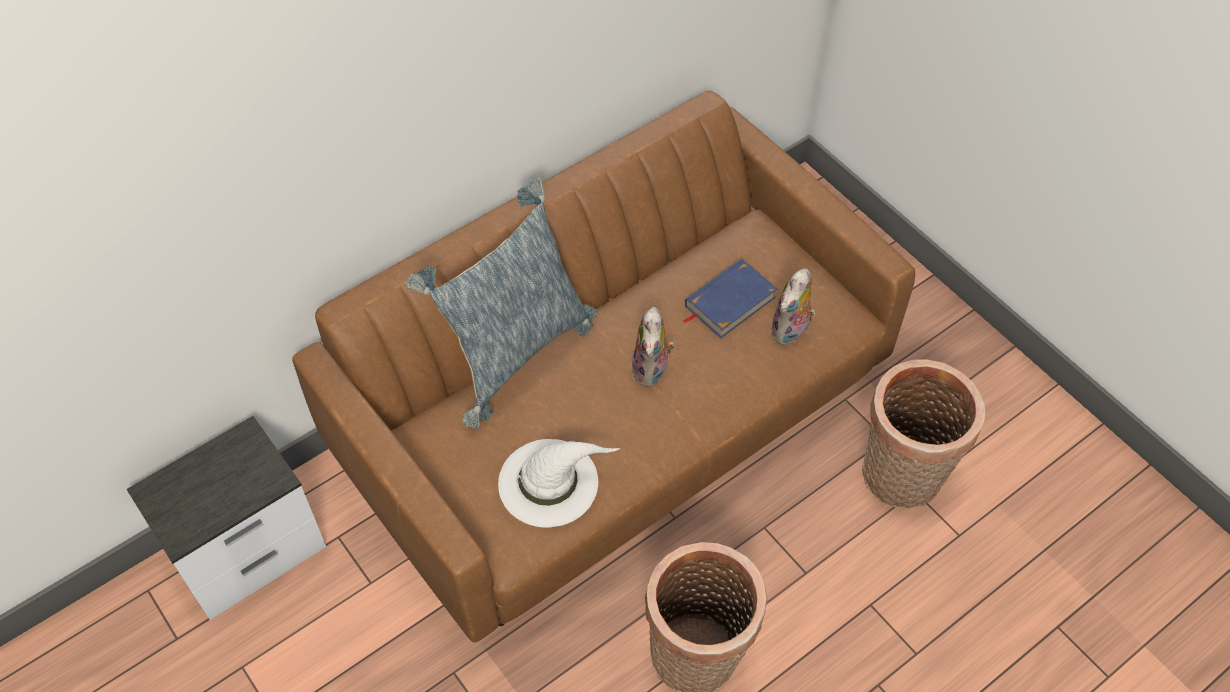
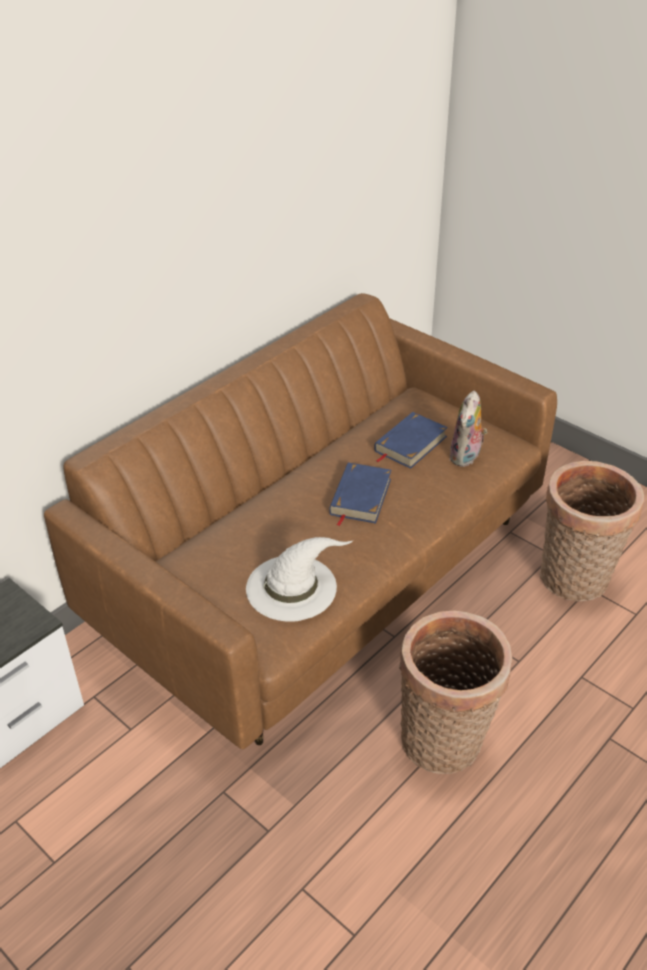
camera: 10 degrees left, 15 degrees down
(512, 358) = (237, 504): pillow -> none
(652, 370) = (360, 497): plush toy -> blue book

